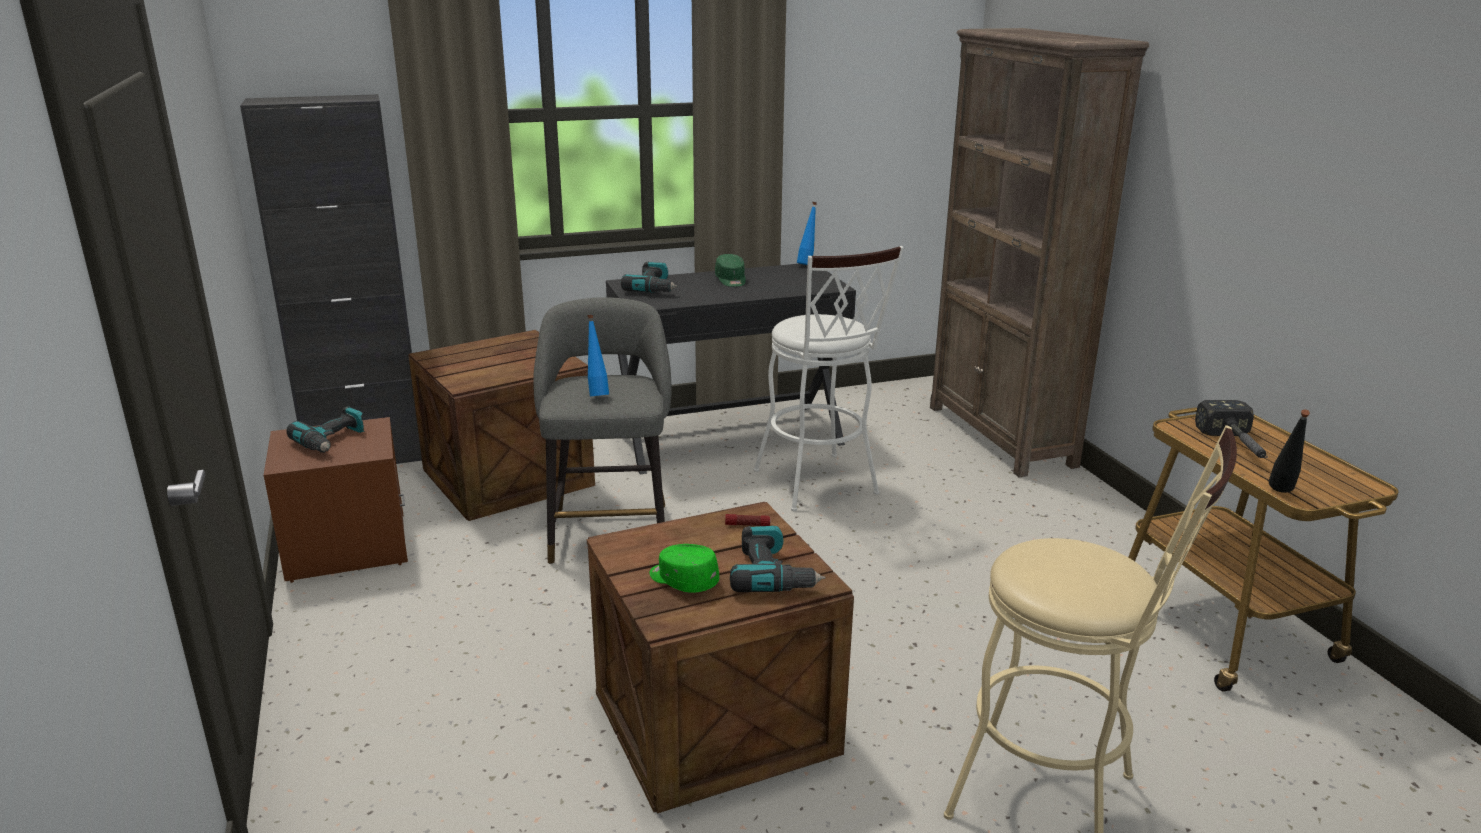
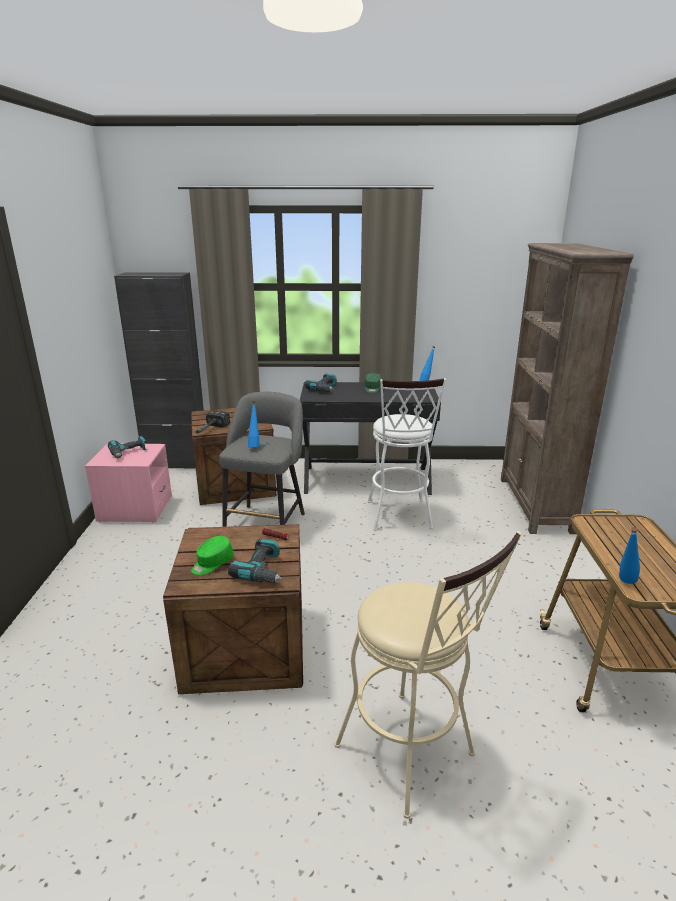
camera: 20 degrees right, 0 degrees up
(347, 548) = (135, 509): brown nightstand -> pink nightstand
(683, 580) = (212, 563): green cap -> green cap turned 105 degrees counterclockwise
(1237, 447) = (621, 543): hammer -> hammer (209, 430)
(1281, 493) = (624, 584): black bottle -> blue bottle

